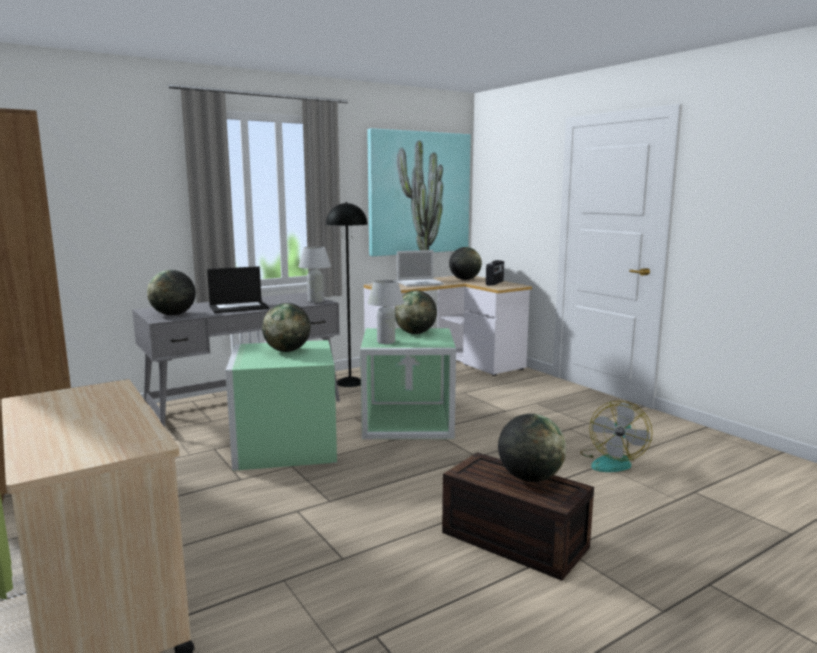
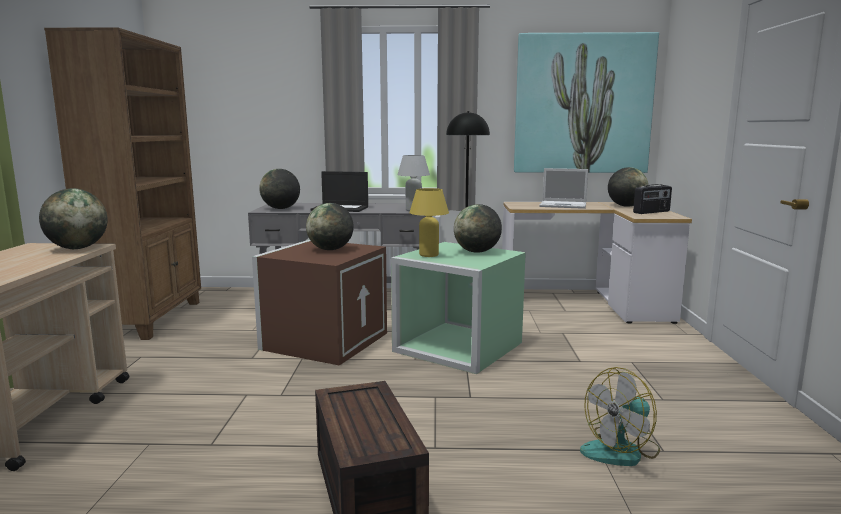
camera: 35 degrees right, 0 degrees up
(284, 445) = (324, 340): green storage box -> brown storage box
(386, 342) = (429, 255): white table lamp -> yellow table lamp
(530, 478) = (380, 421): globe -> globe (77, 248)

